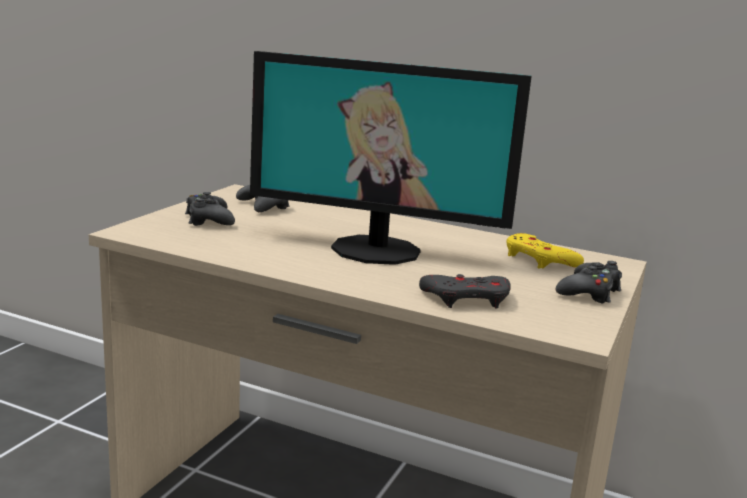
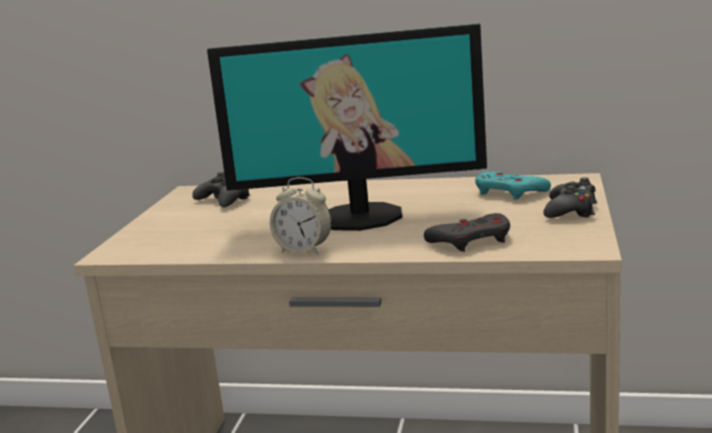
camera: 10 degrees left, 0 degrees up
(209, 219) = (181, 225): black game controller -> none
(299, 269) = (304, 250): none -> alarm clock
(539, 259) = (509, 192): yellow game controller -> turquoise game controller

